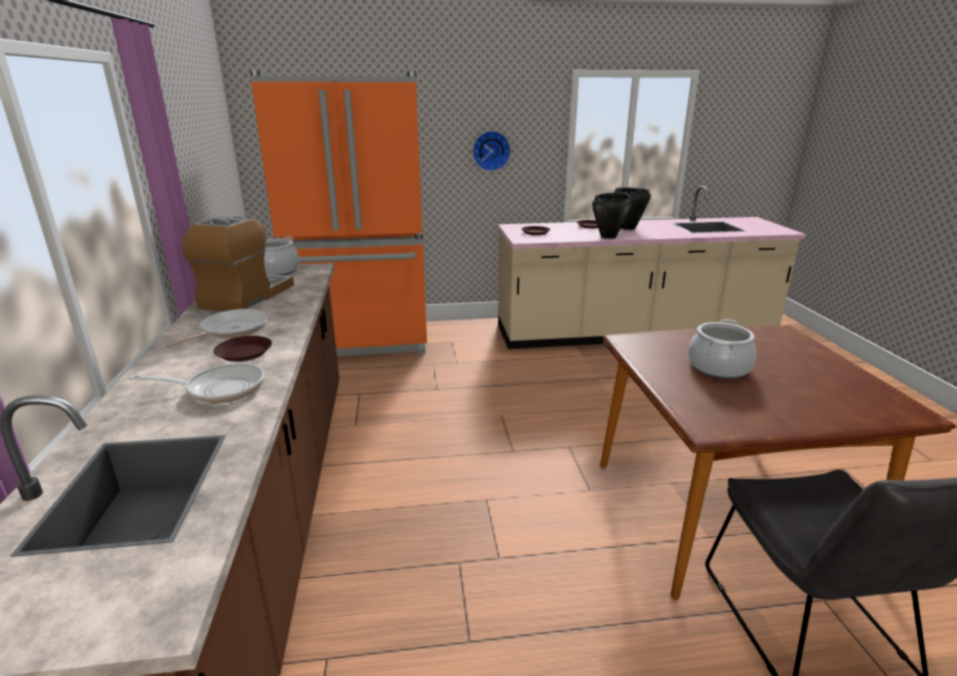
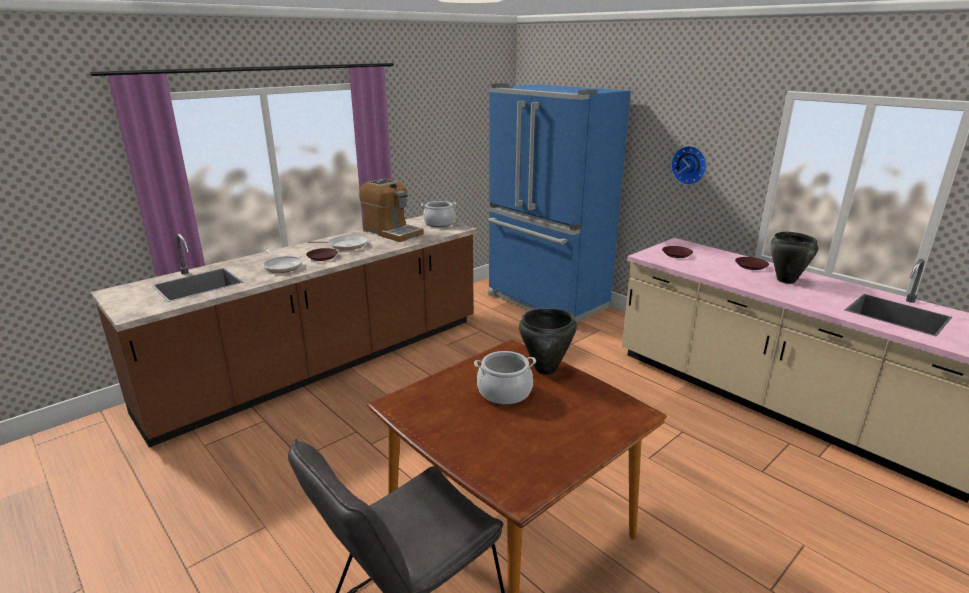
camera: 55 degrees right, 0 degrees up
(246, 297) = (392, 232): coffee machine -> coffee machine turned 60 degrees clockwise
(363, 342) = (546, 302): orange fridge -> blue fridge
(608, 236) = (731, 280): black cooking pot -> black cooking pot (546, 369)

